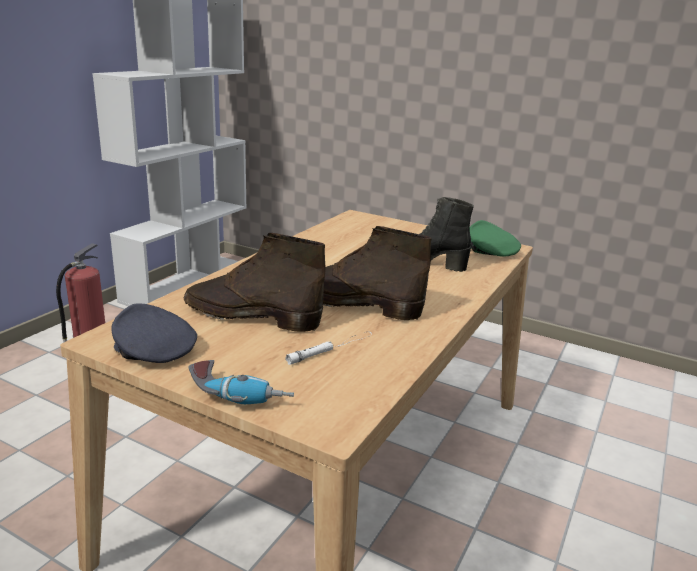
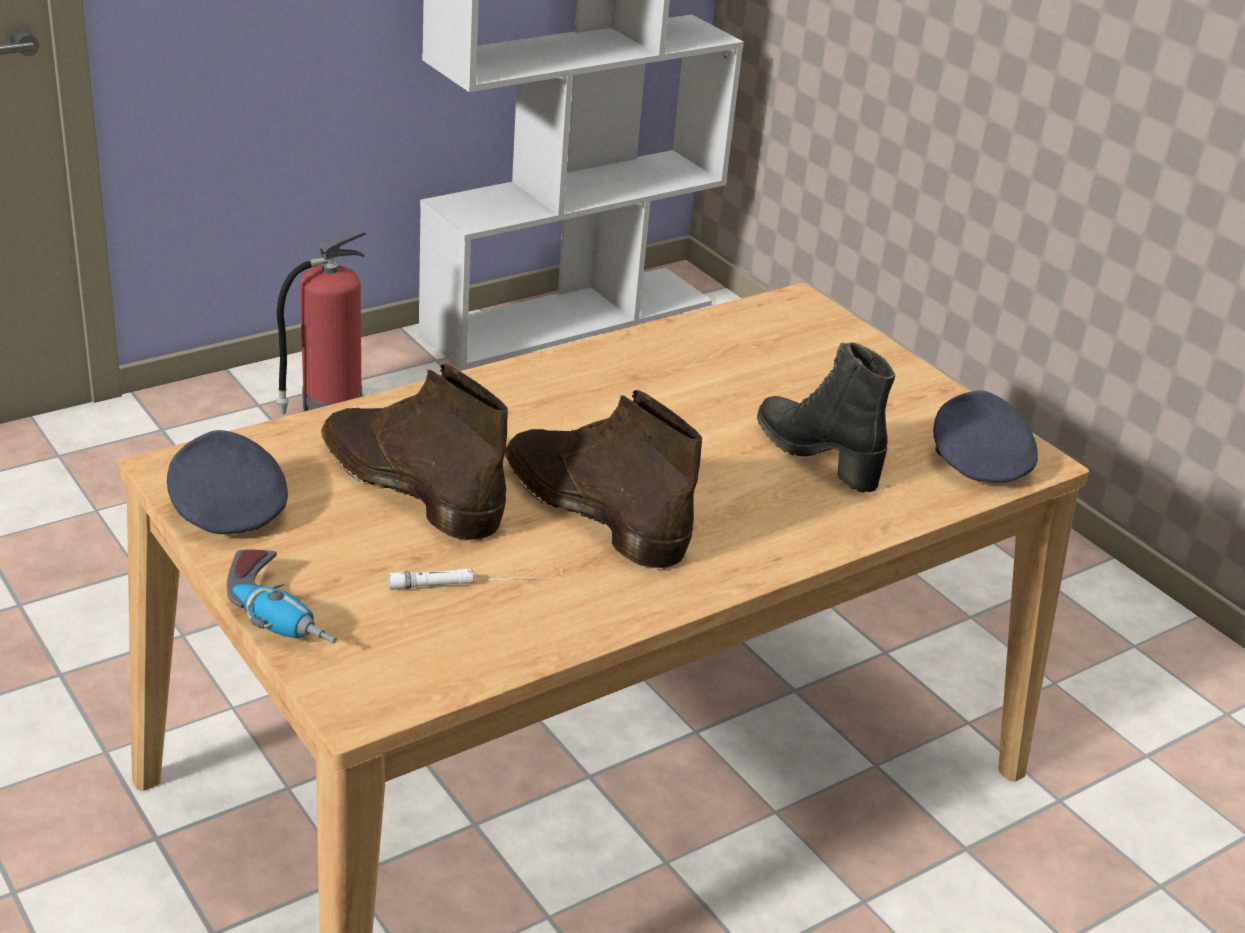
camera: 25 degrees right, 10 degrees up
(490, 251) = (977, 460): green cap -> grey cap

